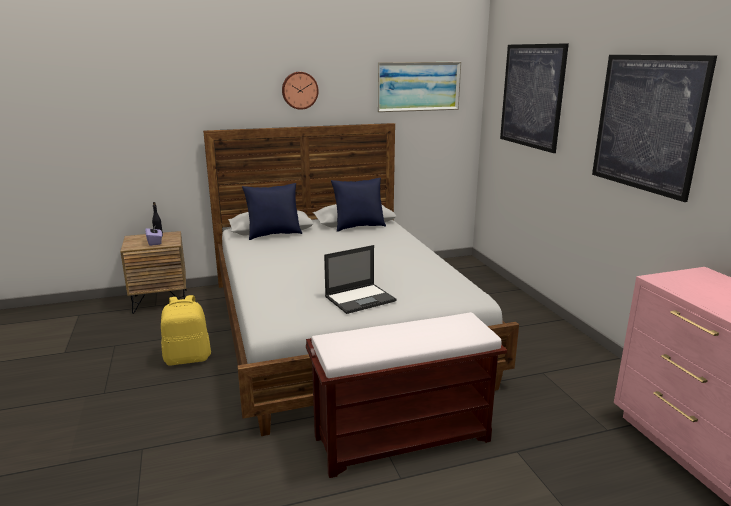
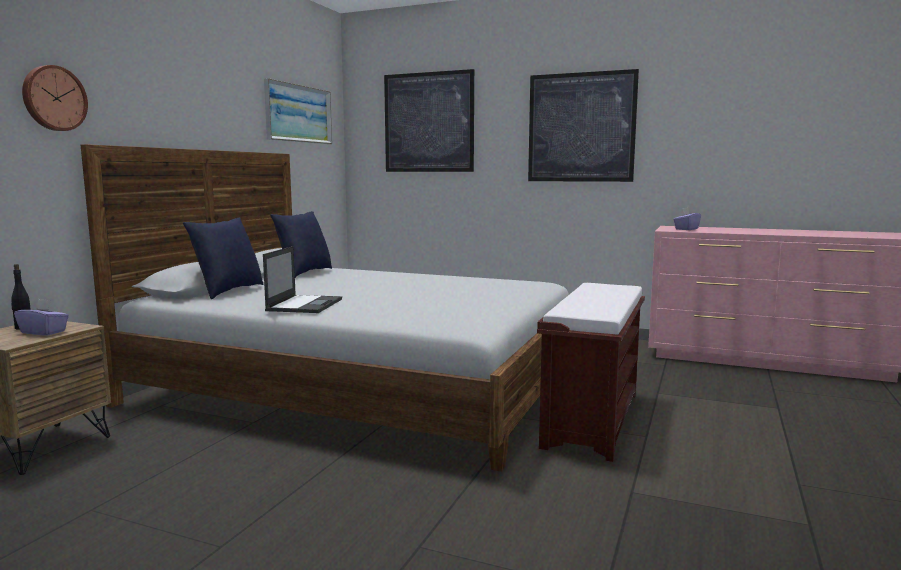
camera: 50 degrees left, 10 degrees down
(188, 358) = (254, 468): yellow backpack -> none
(299, 90) = (192, 101): wall clock -> wall clock (53, 98)
(360, 298) = (483, 299): laptop -> laptop (305, 304)
(691, 285) = (686, 229): none -> purple tissue box

